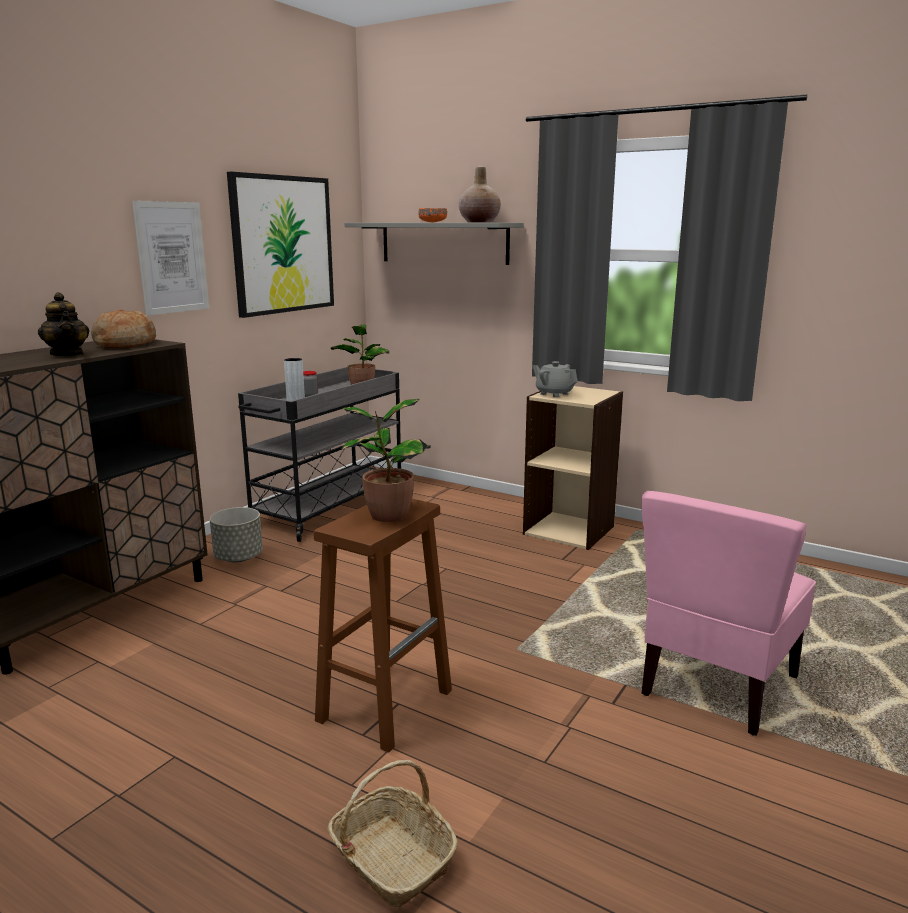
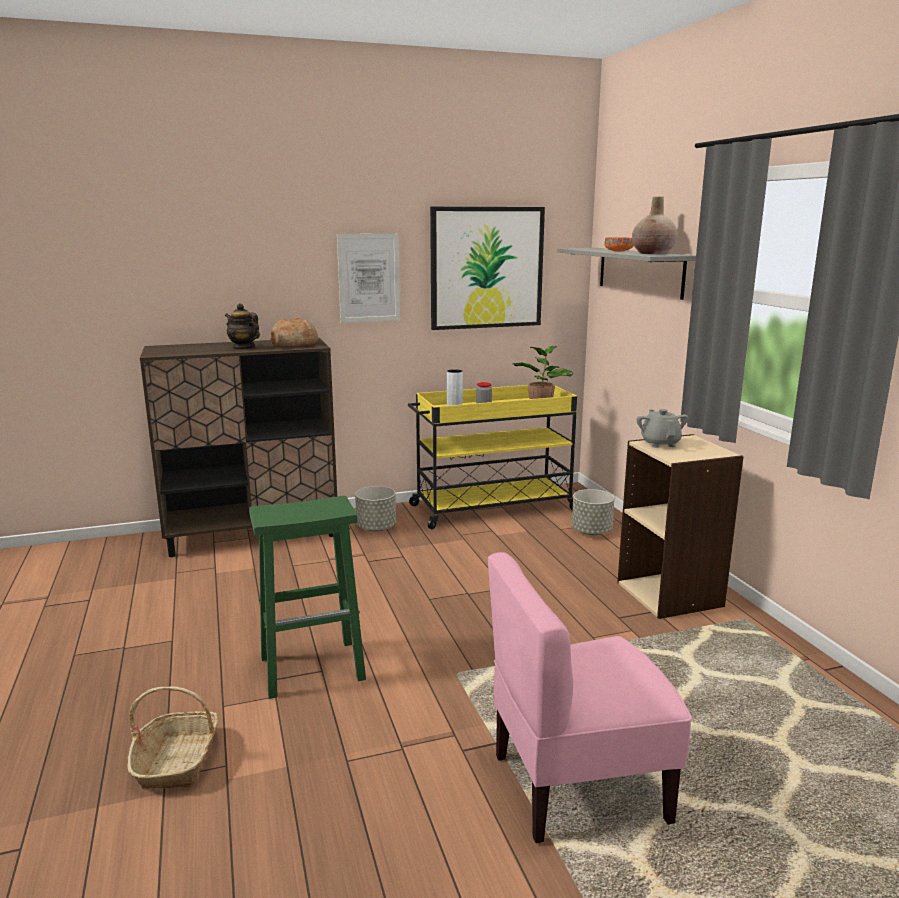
camera: 40 degrees right, 0 degrees up
(68, 354) = (243, 348): teapot -> teapot turned 120 degrees clockwise
(328, 507) = (491, 508): grey cart -> yellow cart
(386, 515) = (307, 511): potted plant -> none
(386, 704) = (314, 667): brown stool -> green stool
(444, 502) = (591, 532): none -> grey planter

